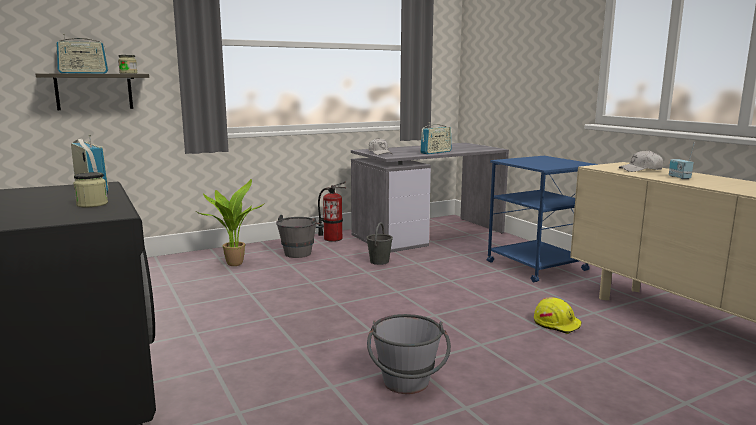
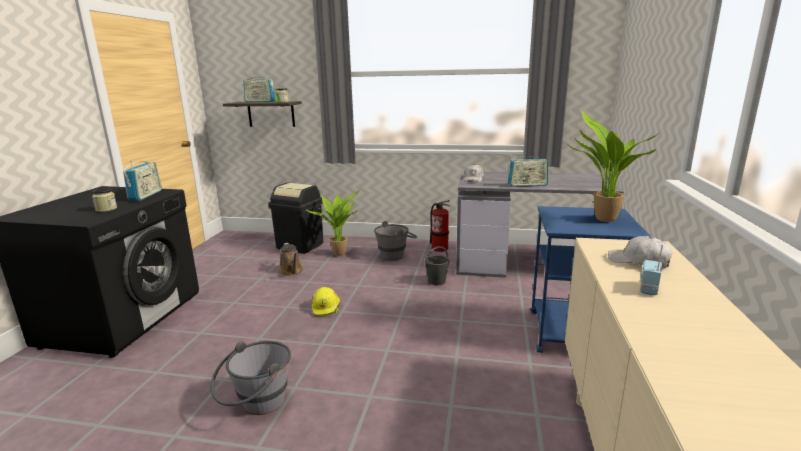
camera: 40 degrees right, 5 degrees up
(166, 268) = (300, 245): none -> black trash can
(209, 290) = (292, 271): none -> brown watering can
(551, 161) = (602, 220): none -> potted plant
(557, 324) = (473, 409): yellow hard hat -> yellow hard hat (326, 308)

